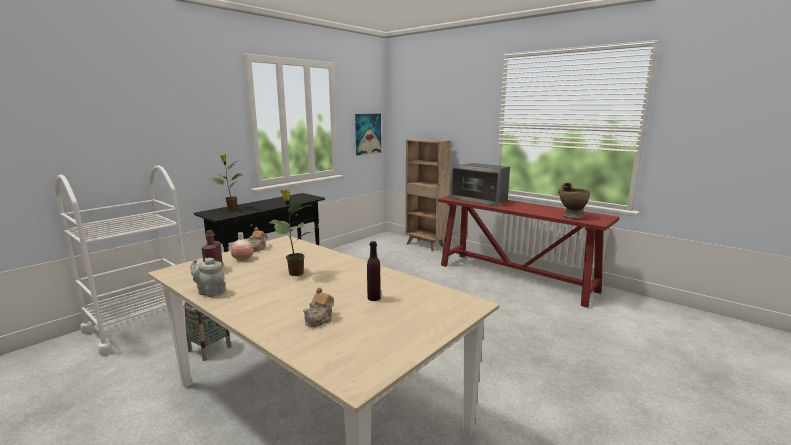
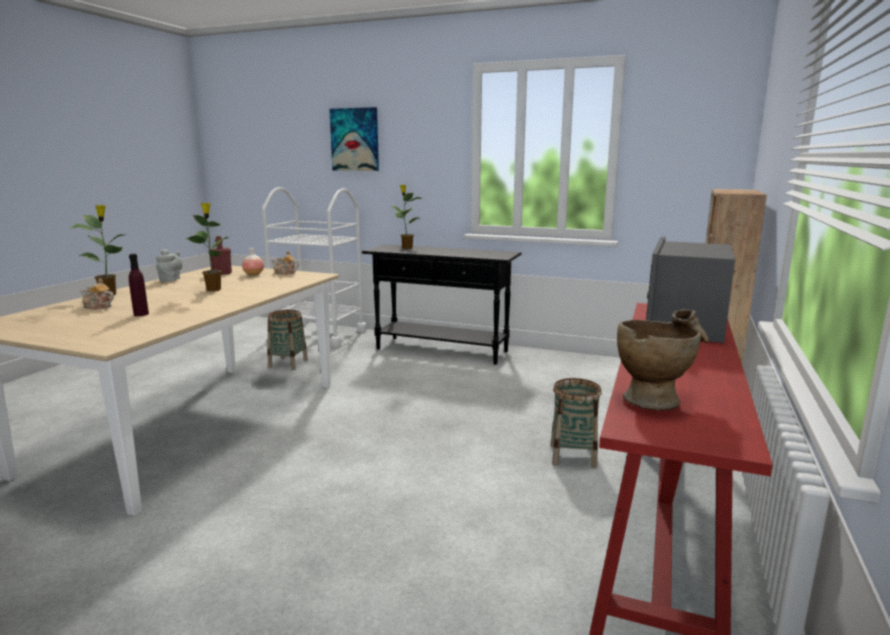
camera: 70 degrees right, 0 degrees up
(256, 319) = (109, 294): none -> potted plant
(367, 134) = (695, 177): picture -> picture (355, 139)
(455, 280) = (572, 456): none -> basket

